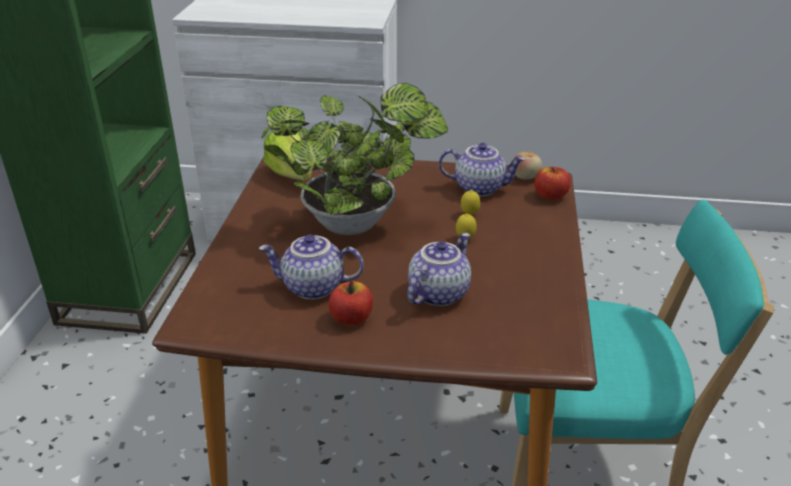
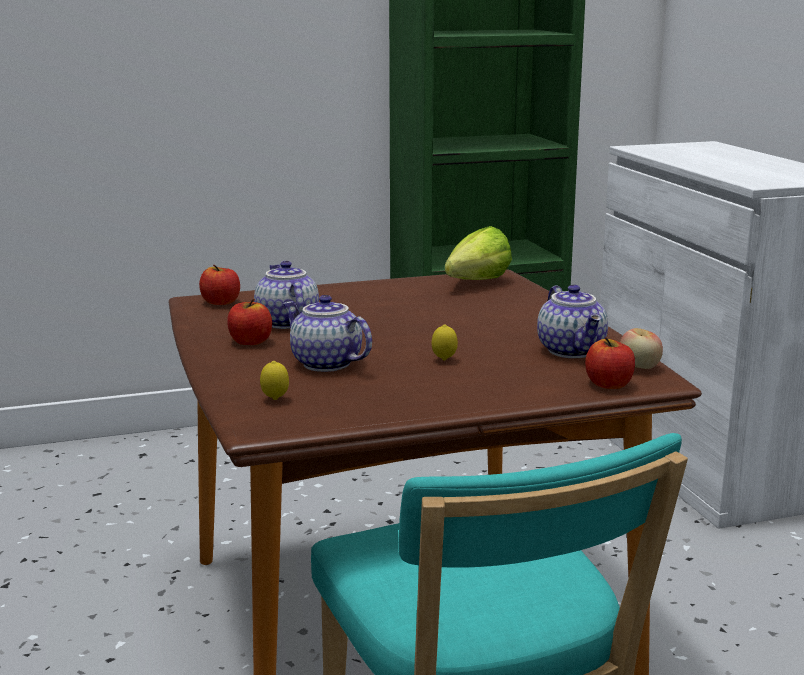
camera: 65 degrees right, 15 degrees down
(214, 311) = (221, 302): none -> apple
(357, 223) = (418, 317): potted plant -> none
(437, 293) = (324, 364): teapot -> teapot turned 150 degrees counterclockwise
(469, 215) = (500, 355): lemon -> lemon (275, 399)

